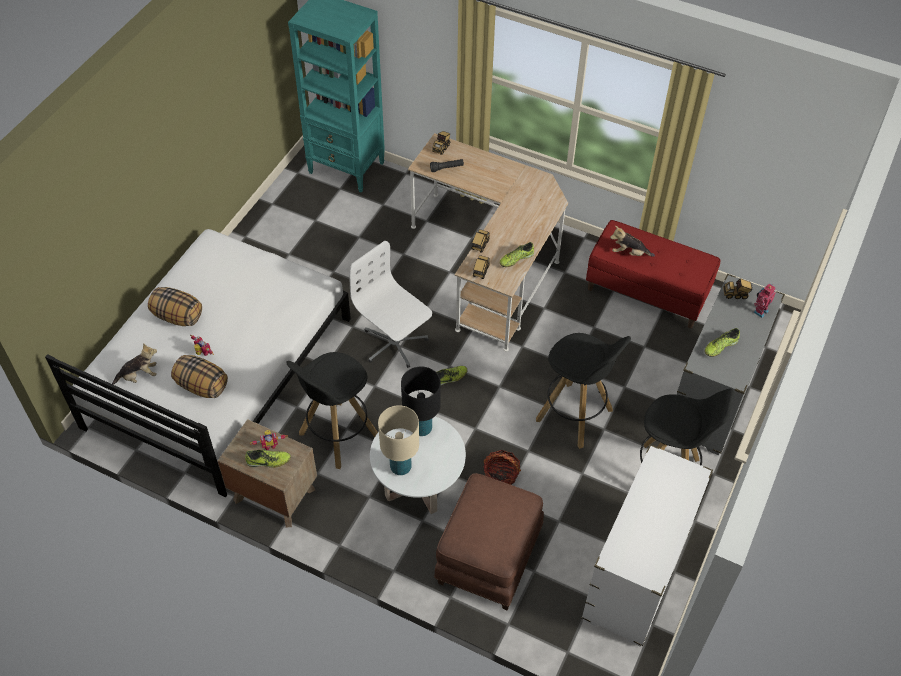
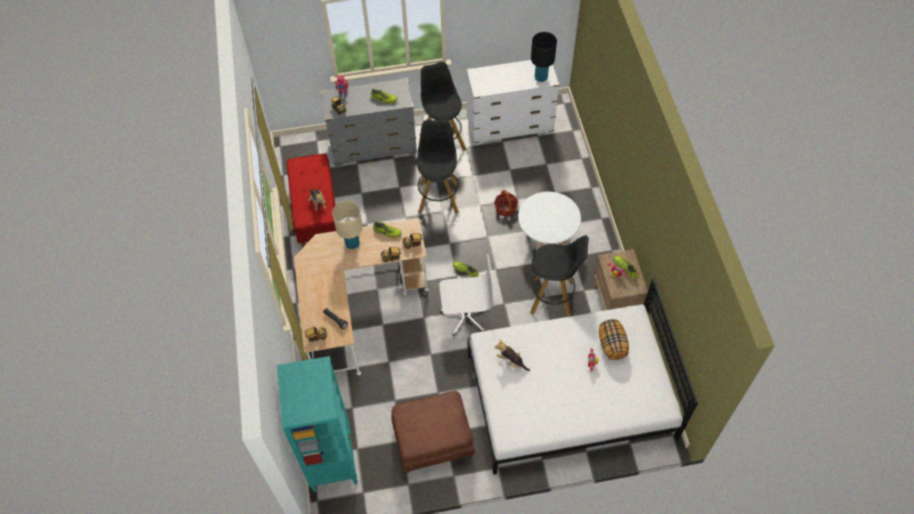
camera: 125 degrees left, 5 degrees up
(139, 376) = (638, 385): plush toy -> plush toy (511, 361)
(177, 316) = (581, 402): pillow -> none
(394, 344) = (465, 315): white office chair -> white office chair turned 105 degrees counterclockwise
(401, 467) = (564, 218): beige table lamp -> beige table lamp (352, 244)
(421, 428) = (533, 224): black table lamp -> black table lamp (541, 77)
(488, 555) = (556, 186): brown ottoman -> brown ottoman (433, 441)

